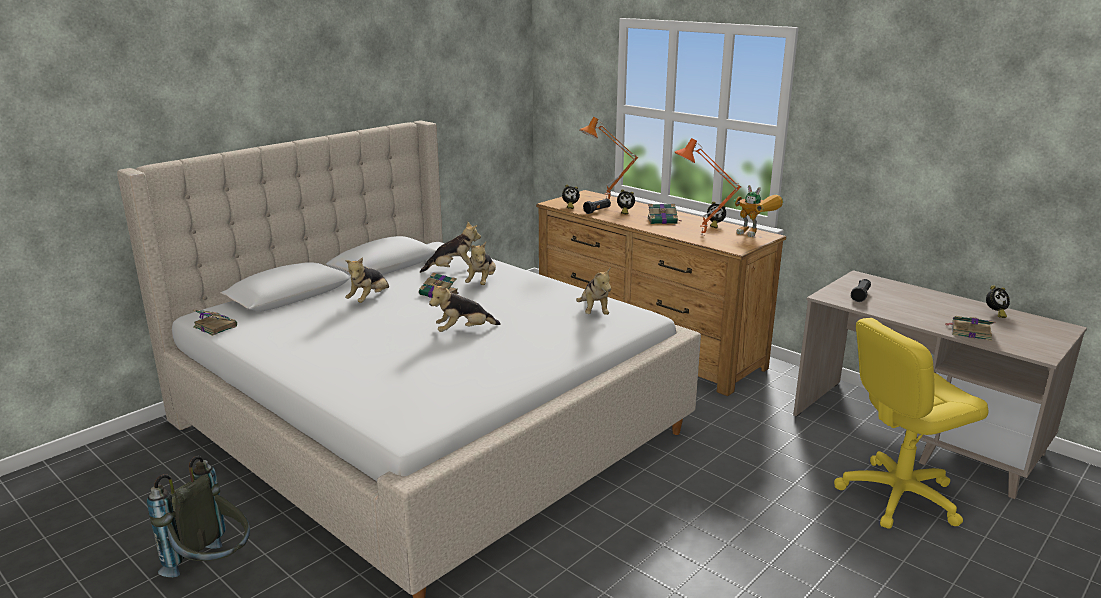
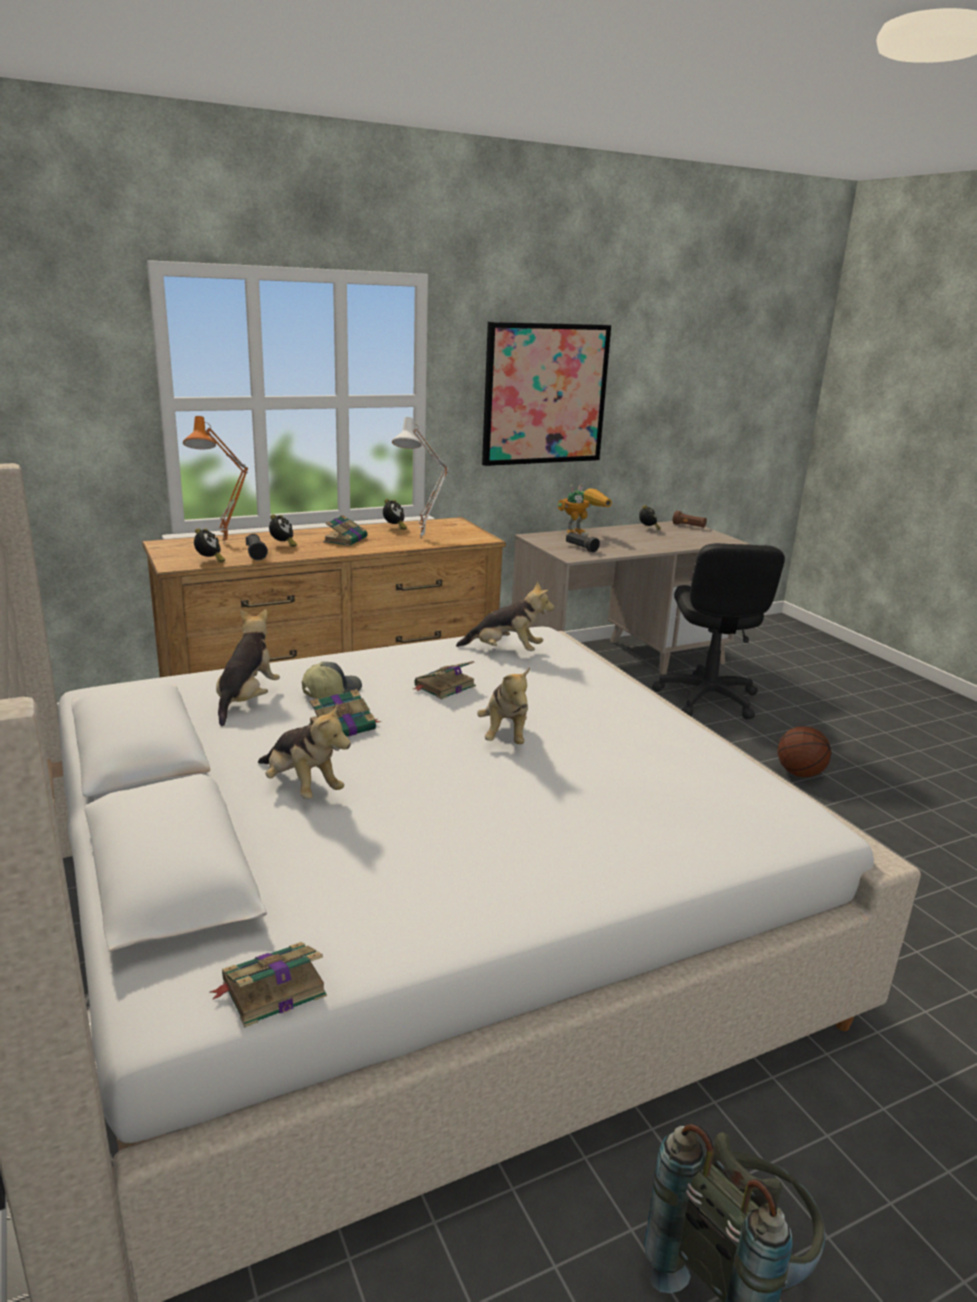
camera: 70 degrees left, 0 degrees up
(481, 282) = (331, 691): plush toy -> cap
(702, 235) = (423, 538): orange table lamp -> white table lamp
(756, 234) = (446, 523): toy robot -> toy robot (581, 534)
(795, 568) = (799, 773): none -> basketball
(898, 496) = (707, 699): yellow office chair -> black office chair
(903, 144) = (545, 394): none -> picture
(969, 332) = (679, 544): book -> book (444, 687)
(1055, 330) = (689, 526): none -> brown flashlight

